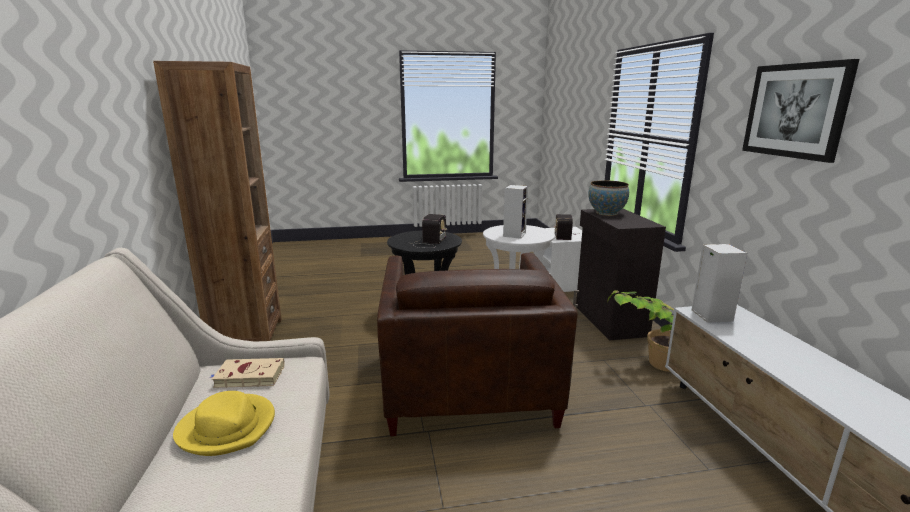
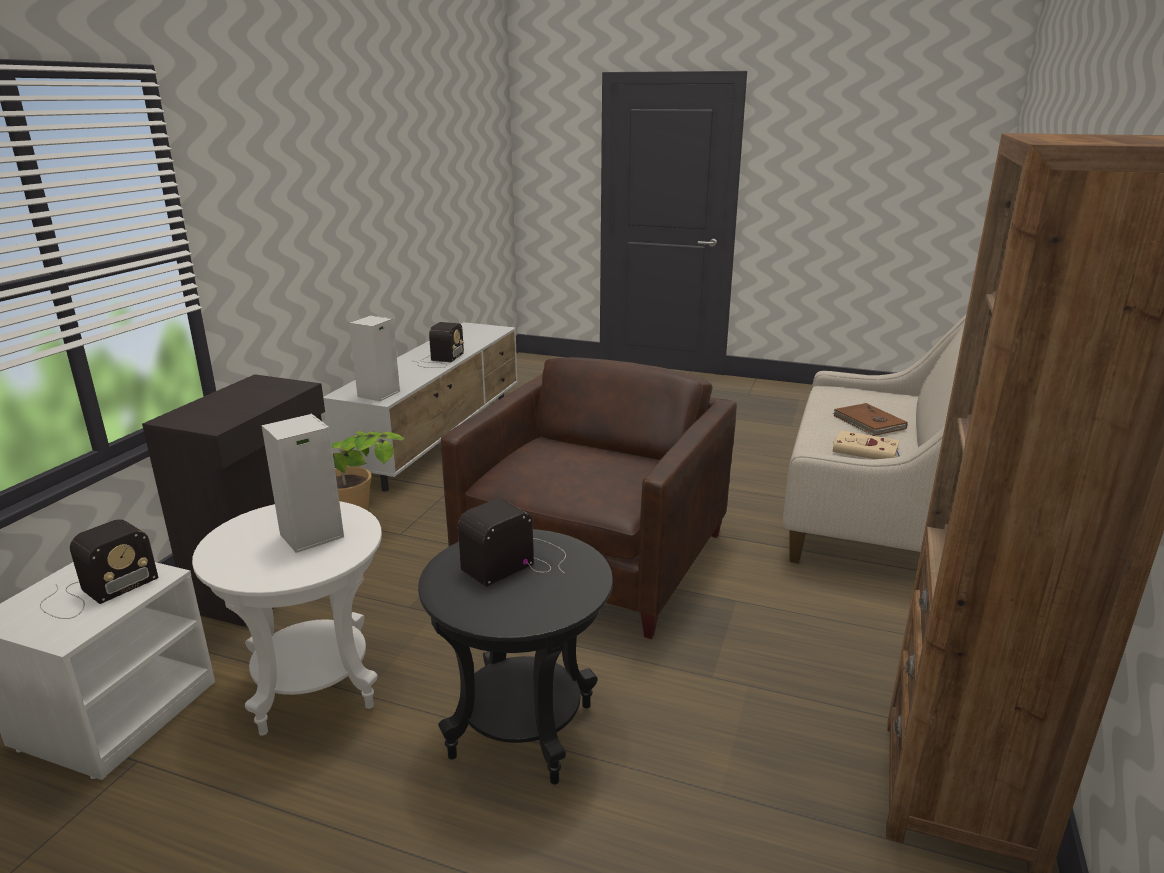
camera: 150 degrees left, 5 degrees up
(228, 427) = (868, 422): yellow hat -> brown book
(606, 213) = (220, 414): bowl -> none
(795, 110) = (297, 173): picture -> none
(803, 375) = (440, 360): none -> radio

